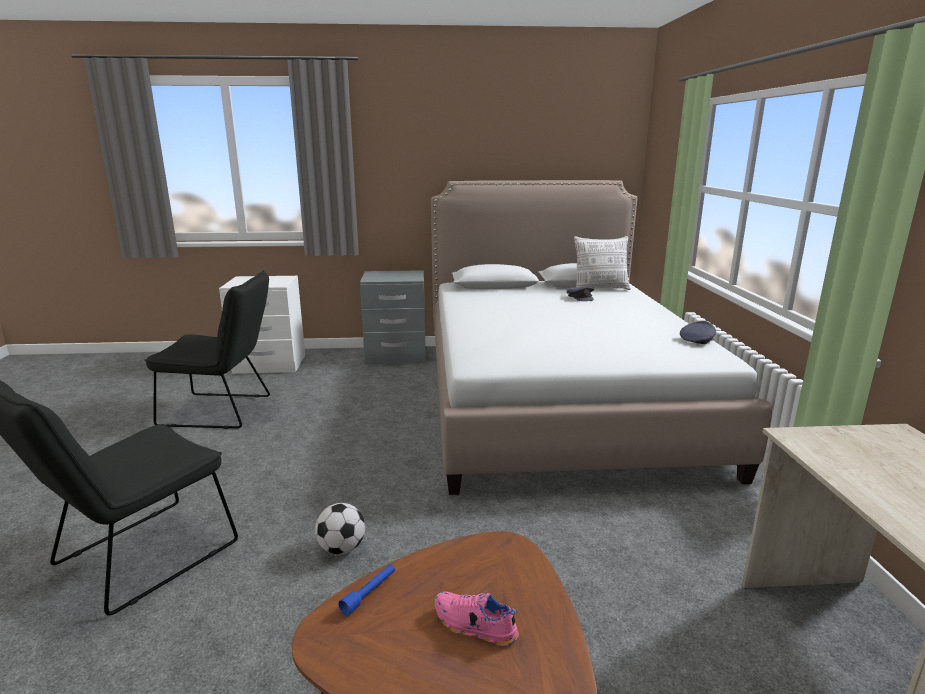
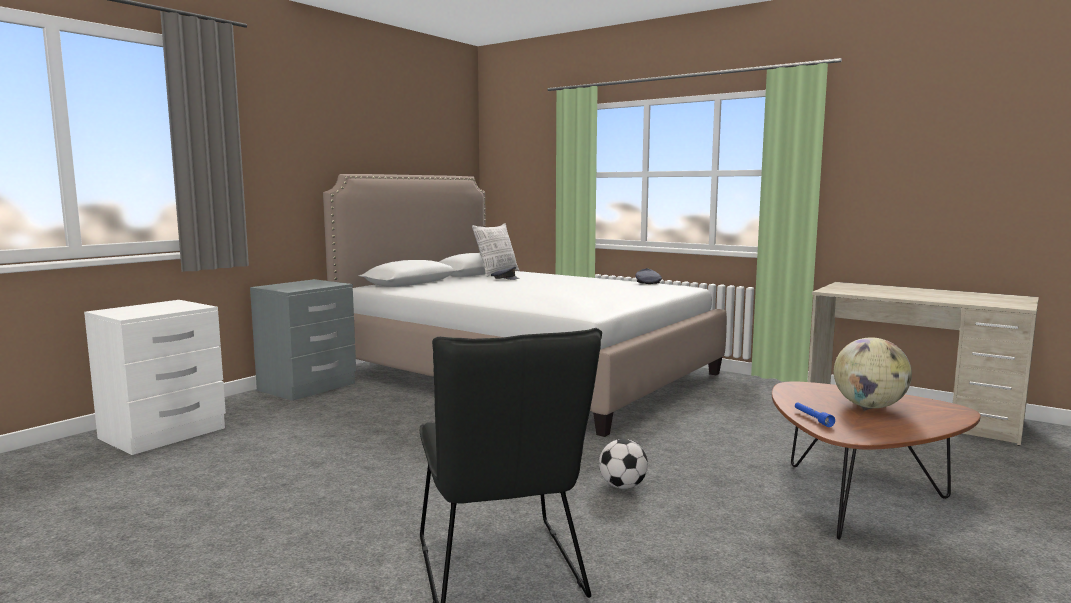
camera: 50 degrees left, 10 degrees down
(223, 411) = (236, 478): black chair -> none
(474, 627) = (869, 406): pink shoe -> globe

